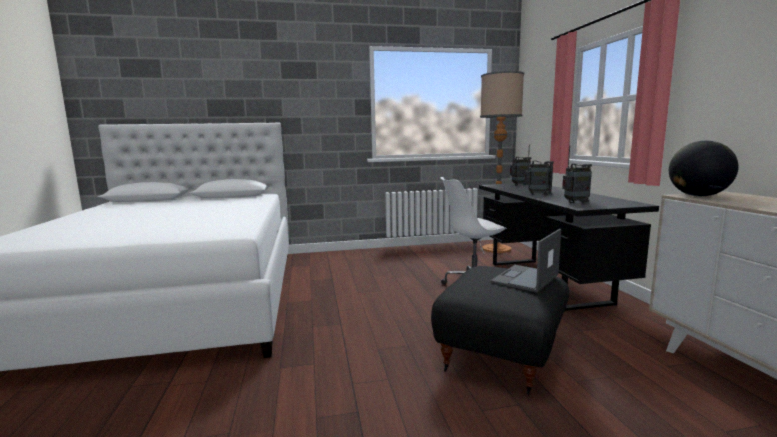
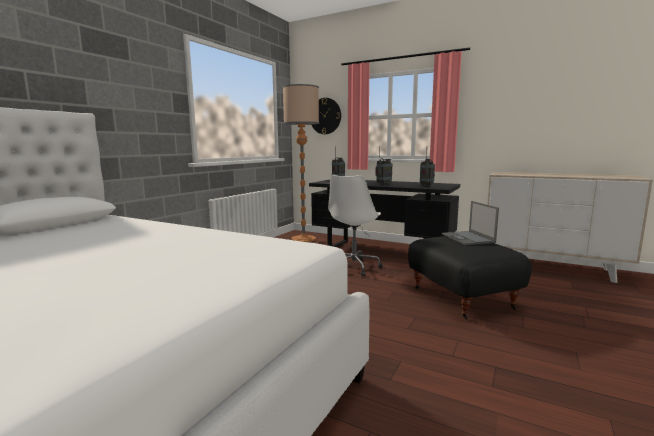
camera: 50 degrees left, 0 degrees up
(541, 105) = (325, 116): none -> wall clock
(698, 196) = (502, 174): globe -> none

